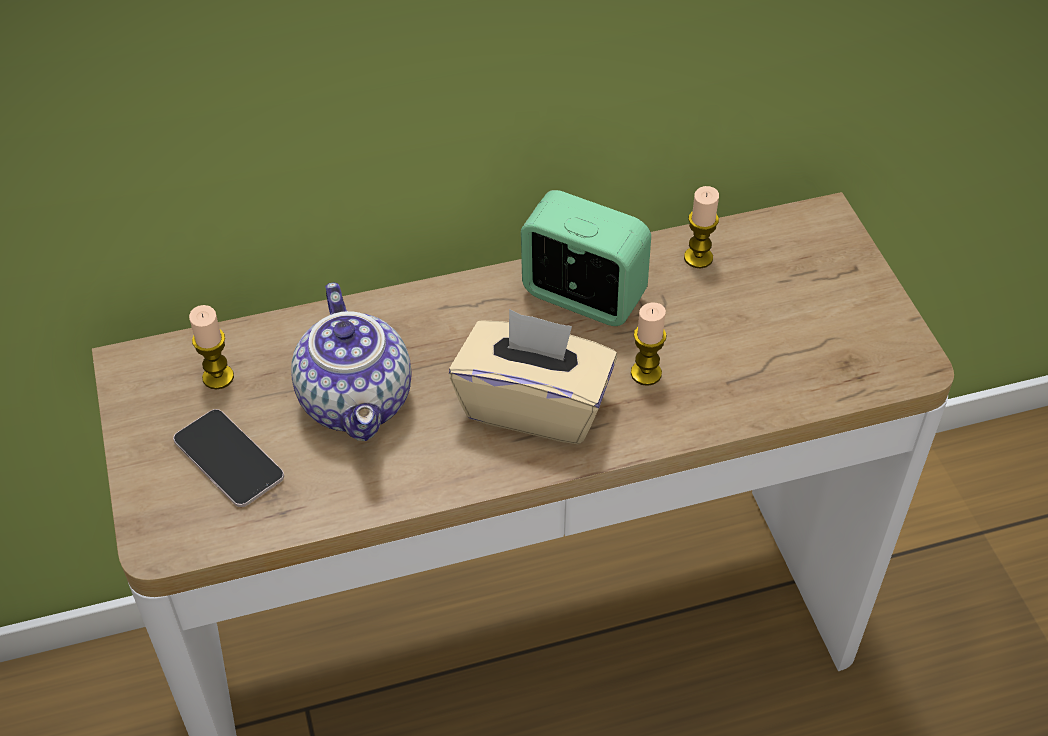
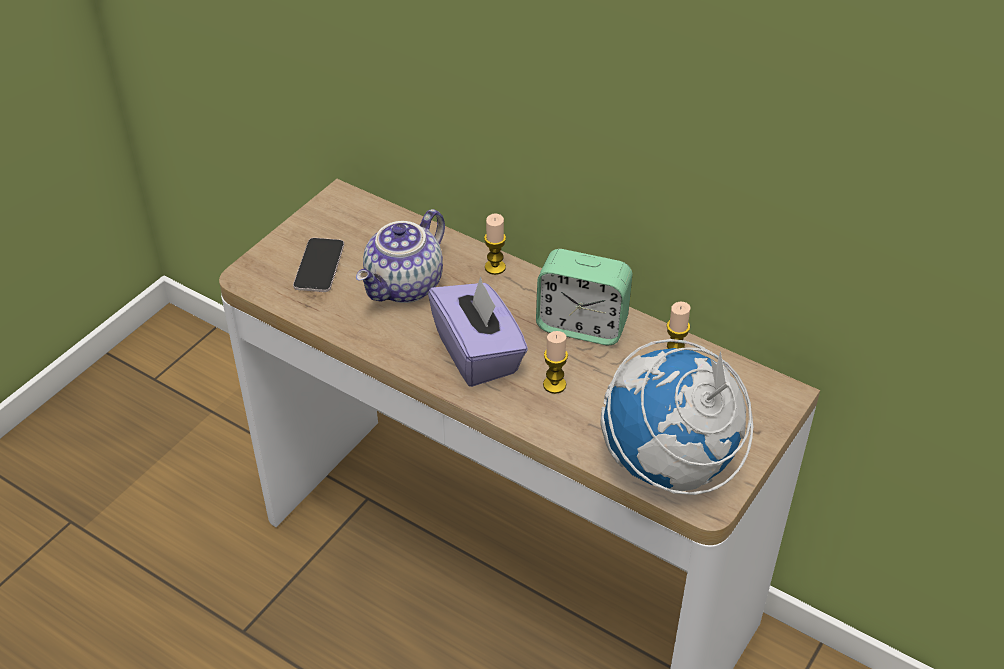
camera: 50 degrees right, 5 degrees down
(218, 377) = (365, 229): candle -> candle (495, 267)
(534, 405) = (478, 353): beige tissue box -> purple tissue box
(583, 296) = (582, 326): alarm clock -> alarm clock turned 120 degrees clockwise
(841, 360) = (668, 466): none -> globe

